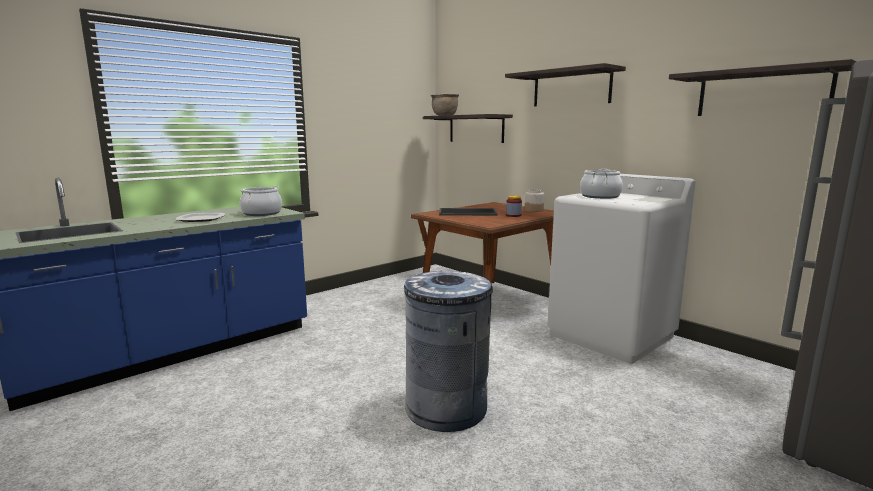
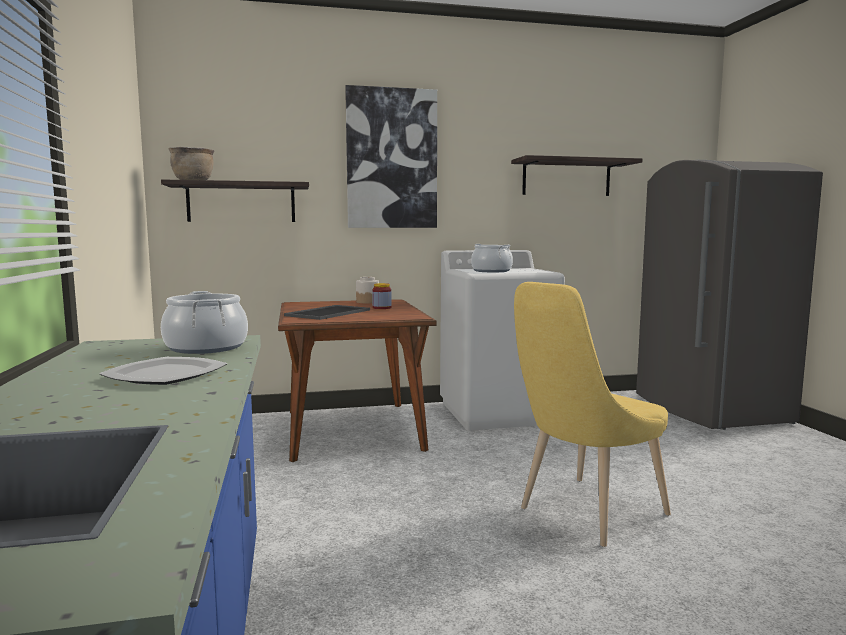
camera: 60 degrees left, 5 degrees down
(446, 408) = (585, 514): grey trash can -> yellow chair
(571, 88) = (391, 159): shelf -> picture

